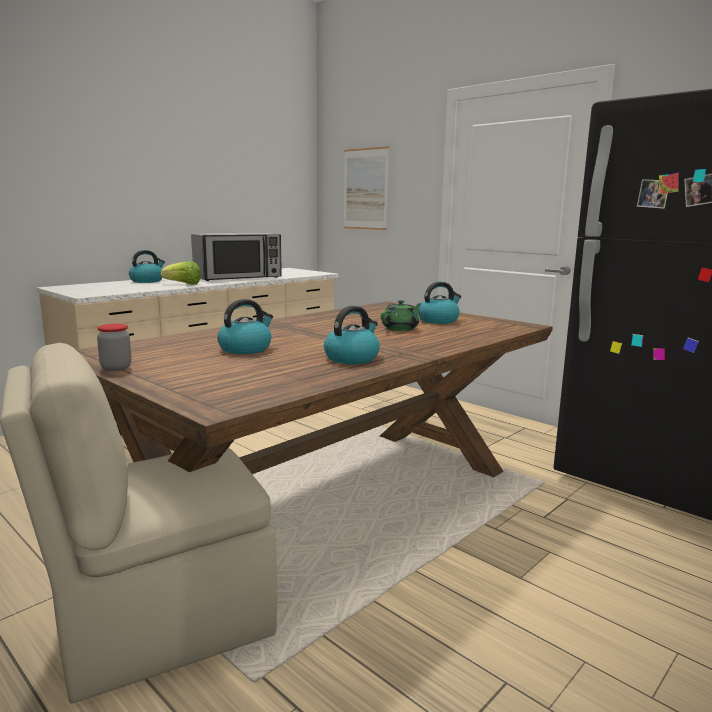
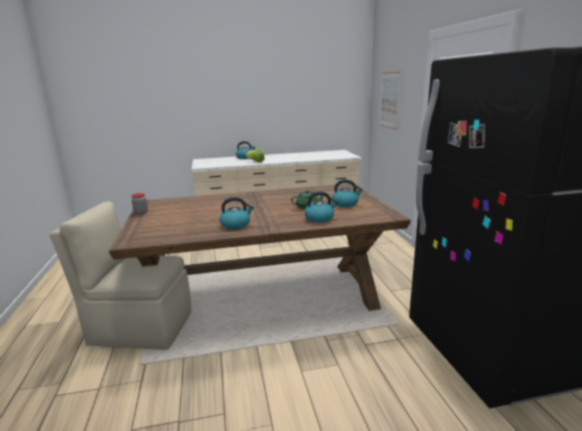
camera: 35 degrees right, 5 degrees up
(238, 277) = (295, 157): microwave -> none
(246, 349) = (206, 210): kettle -> kettle (319, 218)

